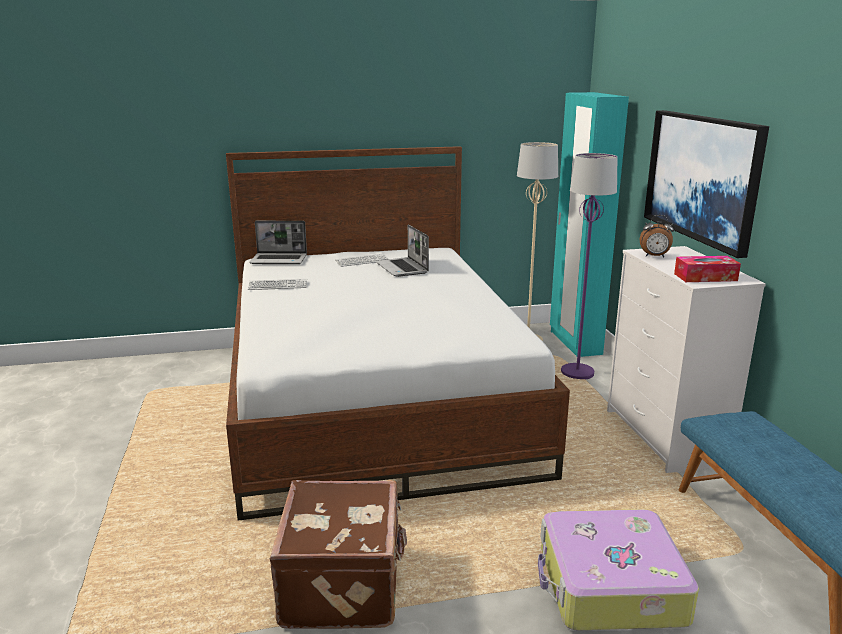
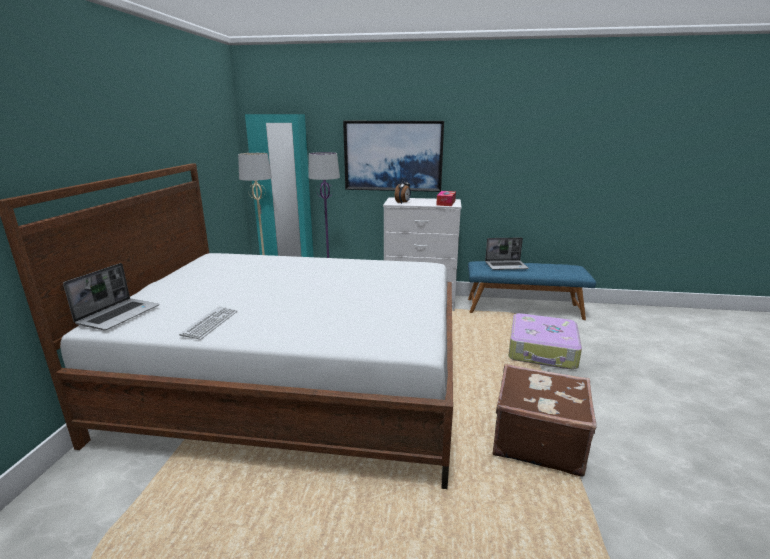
camera: 70 degrees left, 0 degrees up
(362, 261) = (194, 282): keyboard -> none
(402, 268) = (242, 271): laptop -> laptop (506, 266)

